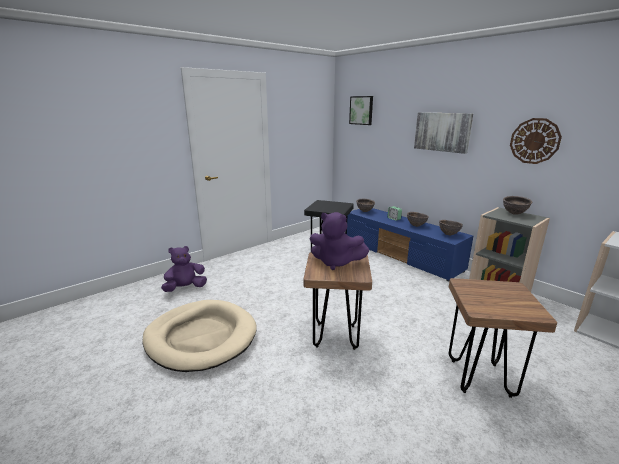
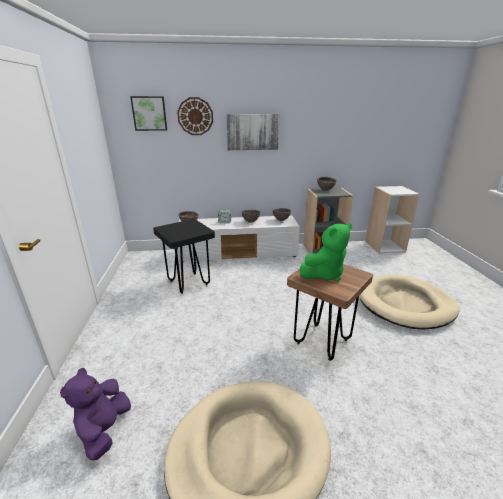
camera: 55 degrees left, 5 degrees up
(336, 263) = (324, 274): purple plush toy -> green plush toy
(401, 256) = (239, 253): blue tv stand -> white tv stand
(480, 378) = (405, 304): brown stool -> beige dog bed
(534, 141) = (326, 133): wall clock -> wall clock (195, 116)

